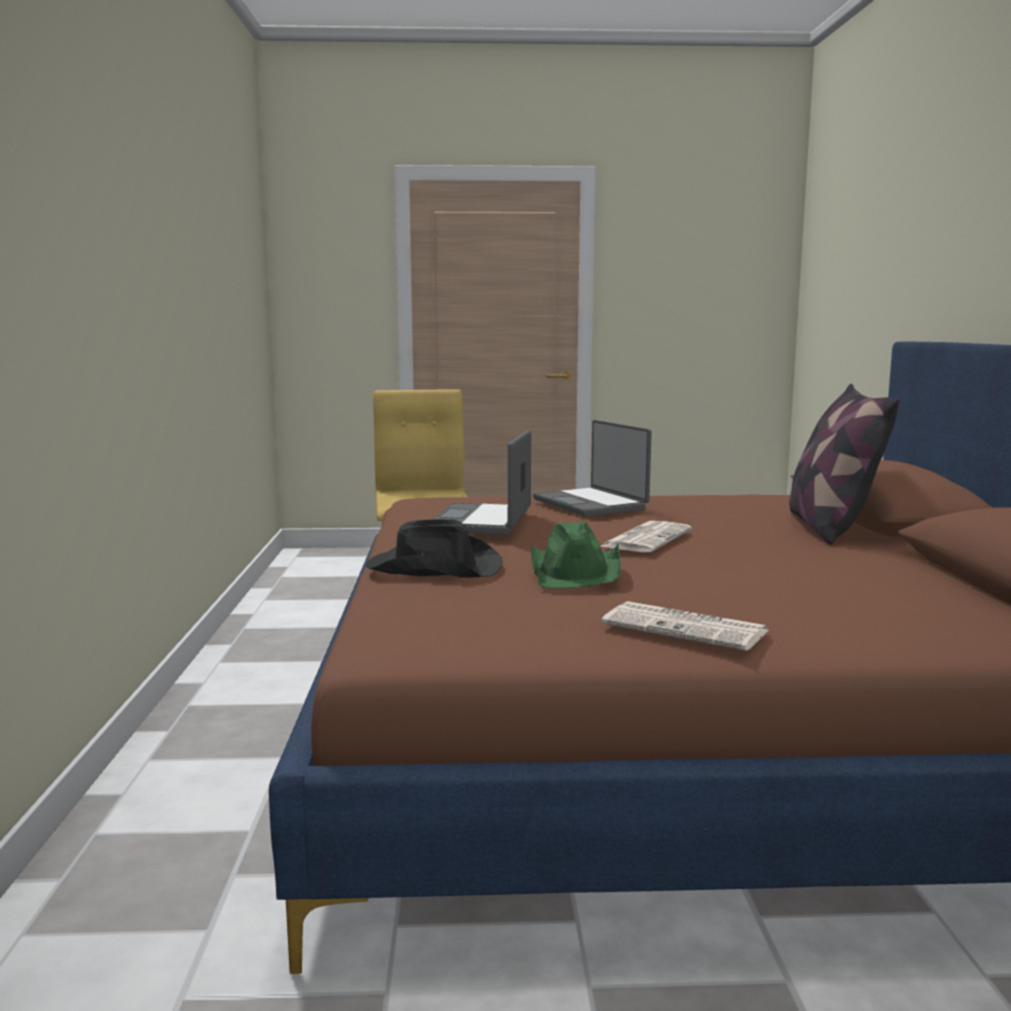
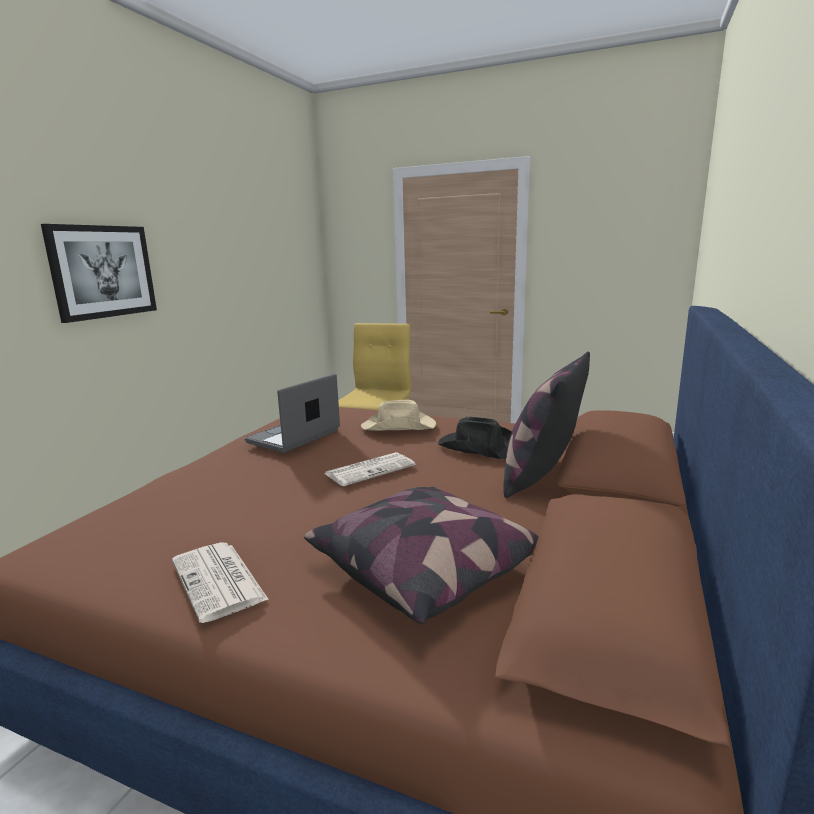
camera: 25 degrees right, 5 degrees up
(122, 282) = (103, 271): none -> picture
(433, 567) = (196, 477): black hat -> black hat (478, 446)
(576, 572) = (267, 498): green hat -> none
(591, 504) = (399, 426): laptop -> beige hat
(865, 595) = (427, 570): none -> pillow

